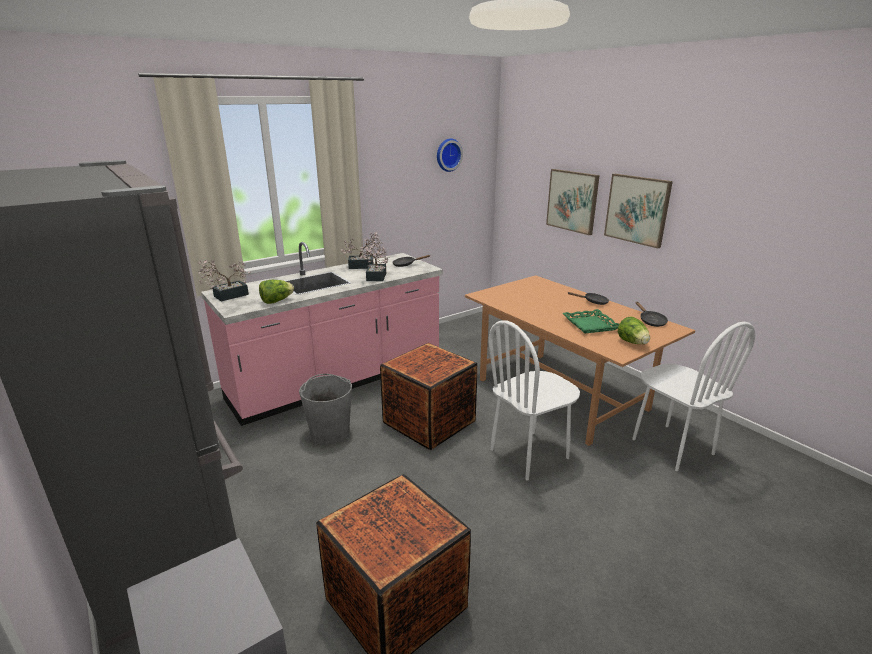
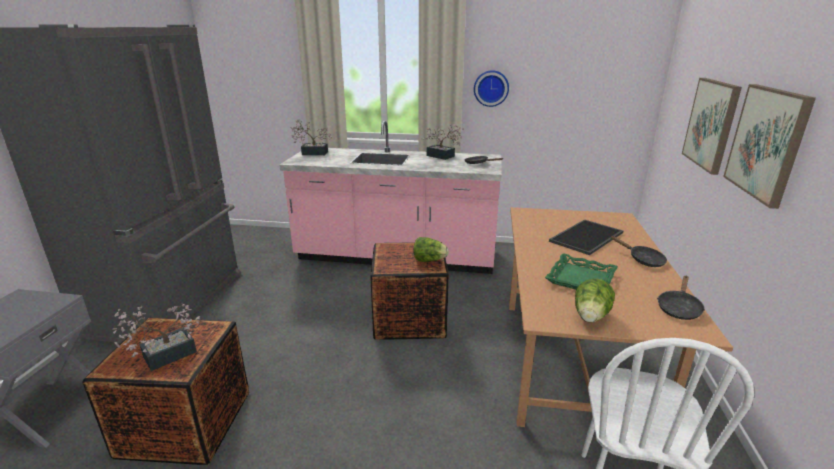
camera: 45 degrees right, 0 degrees up
(276, 301) = (328, 163): lettuce -> lettuce (429, 260)
(330, 432) = (335, 288): grey bucket -> none
(375, 278) = (428, 166): potted plant -> potted plant (163, 356)
(448, 155) = (588, 55): wall clock -> wall clock (491, 88)
(529, 454) = (444, 394): white chair -> none
(546, 299) = (587, 237): none -> tray

